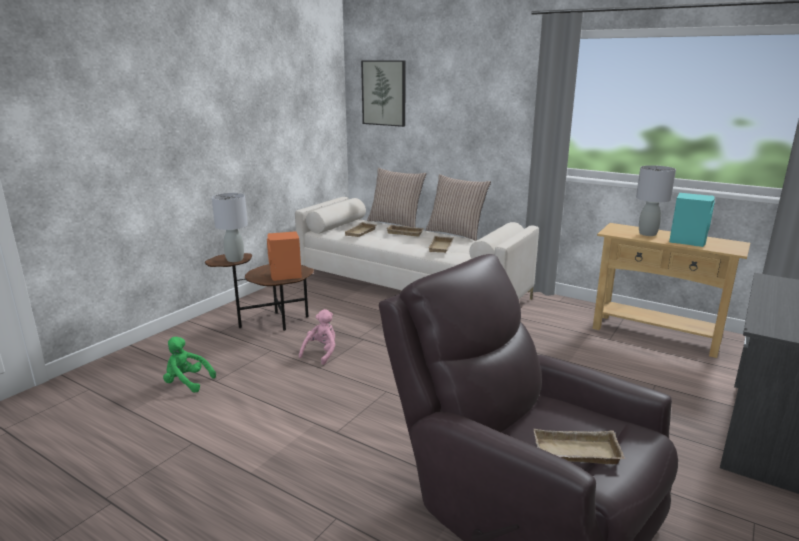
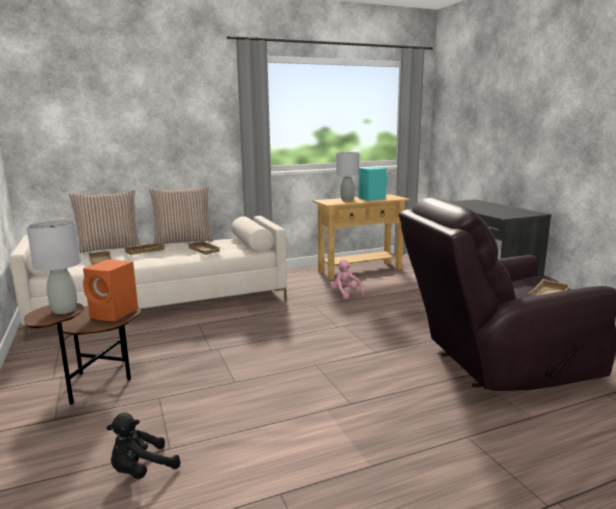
camera: 55 degrees left, 5 degrees down
(187, 382) = (142, 471): green plush toy -> black plush toy
(321, 353) = (210, 373): pink plush toy -> pink plush toy (345, 294)
(384, 93) = (59, 111): picture -> none

